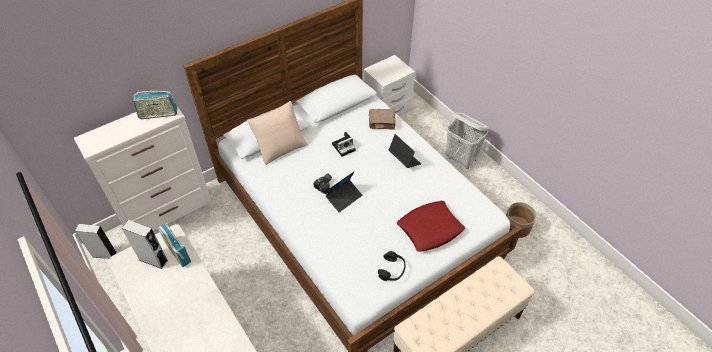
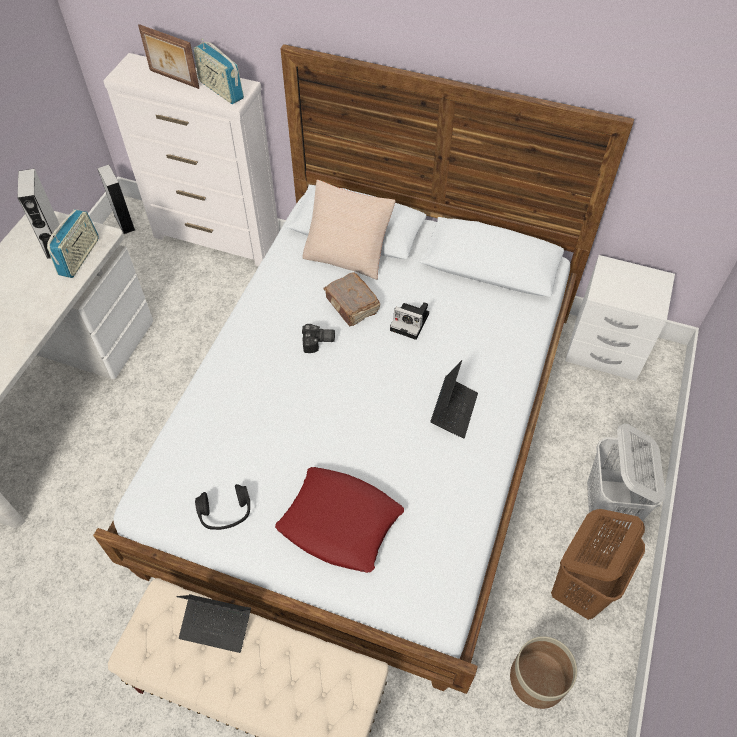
camera: 55 degrees right, 5 degrees up
(124, 129) = (173, 79): none -> picture frame
(344, 198) = (314, 378): laptop -> laptop (216, 625)
(382, 123) = (502, 340): brown book -> brown book (352, 306)
(488, 188) = (581, 587): none -> brown laundry basket

